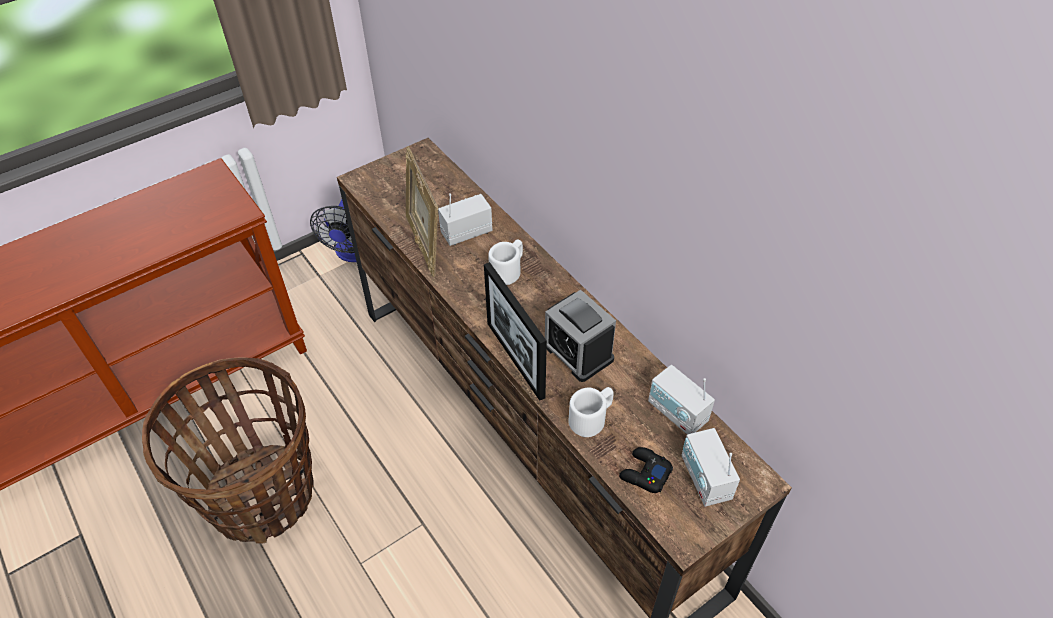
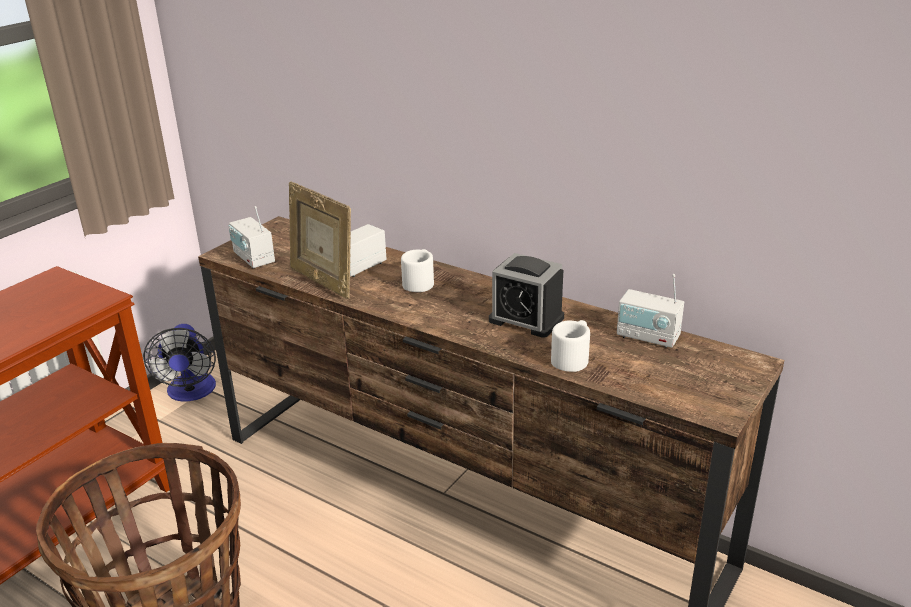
camera: 20 degrees left, 20 degrees down
(515, 359) = (469, 337): picture frame -> none
(644, 473) = (650, 382): black game controller -> none
(705, 479) = (706, 372): radio -> radio (253, 259)

